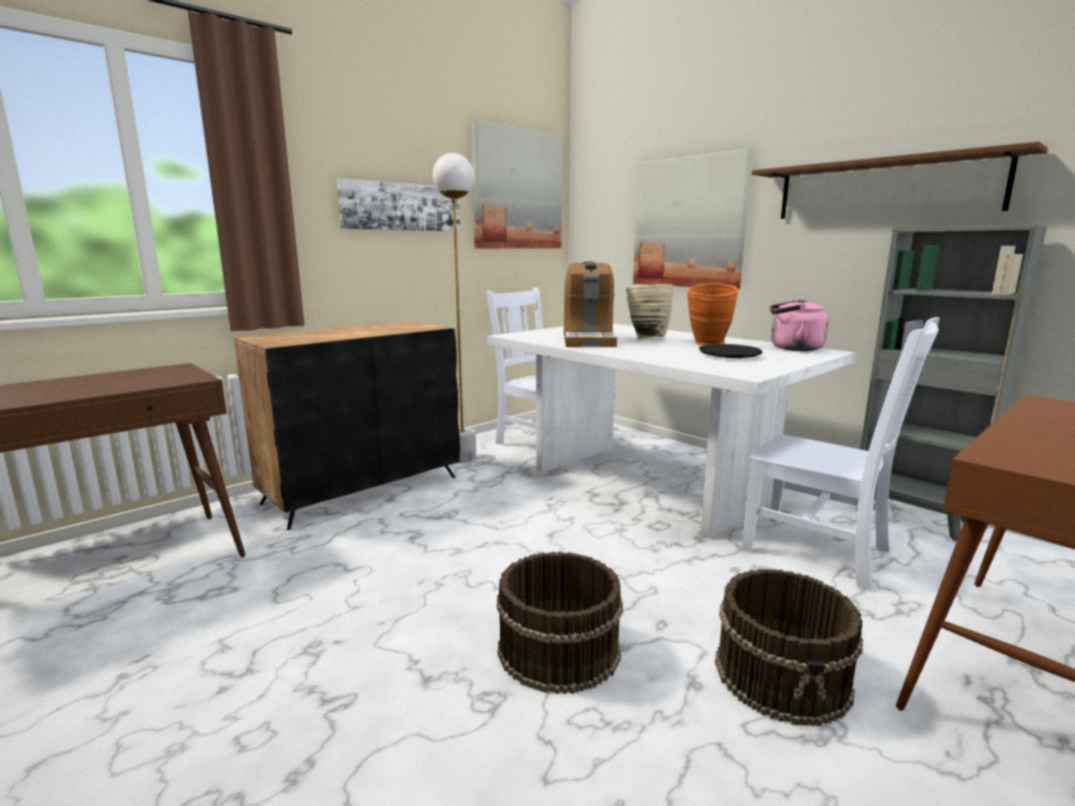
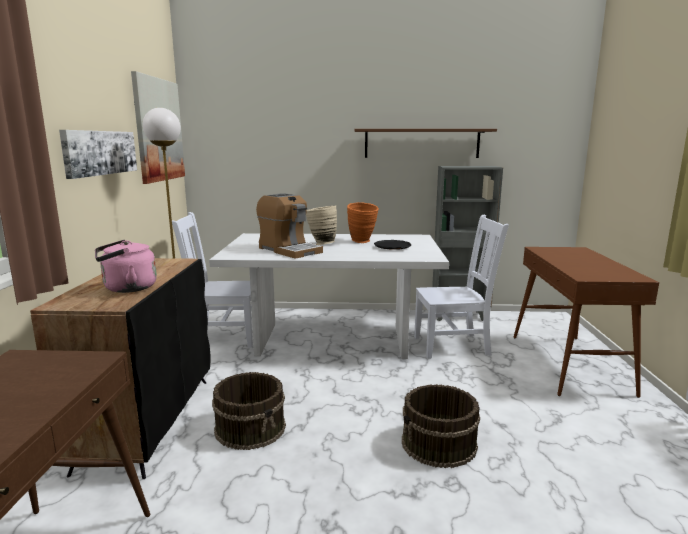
camera: 45 degrees left, 0 degrees up
(688, 223) = (298, 158): picture -> none
(783, 675) = (518, 404): brown bucket -> brown bucket (251, 428)
(792, 348) = (402, 237): pink kettle -> pink kettle (127, 288)

